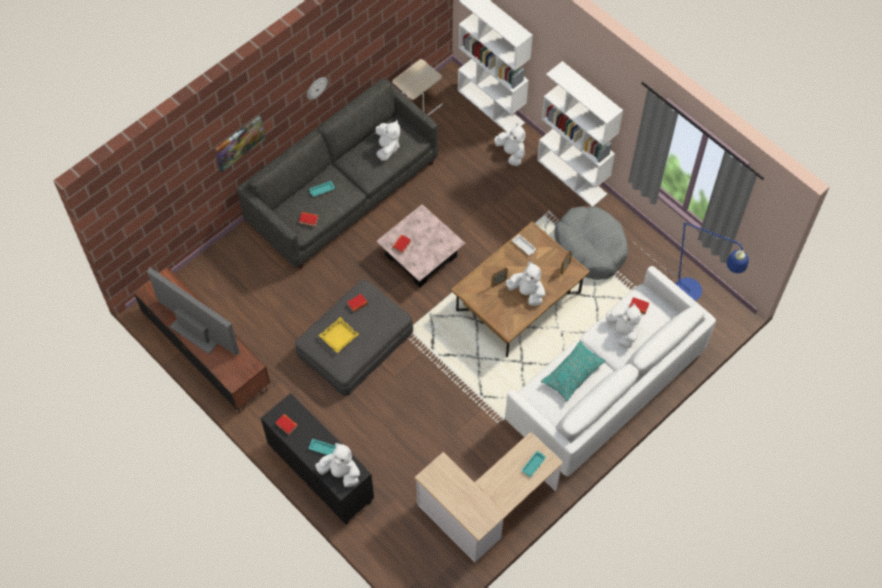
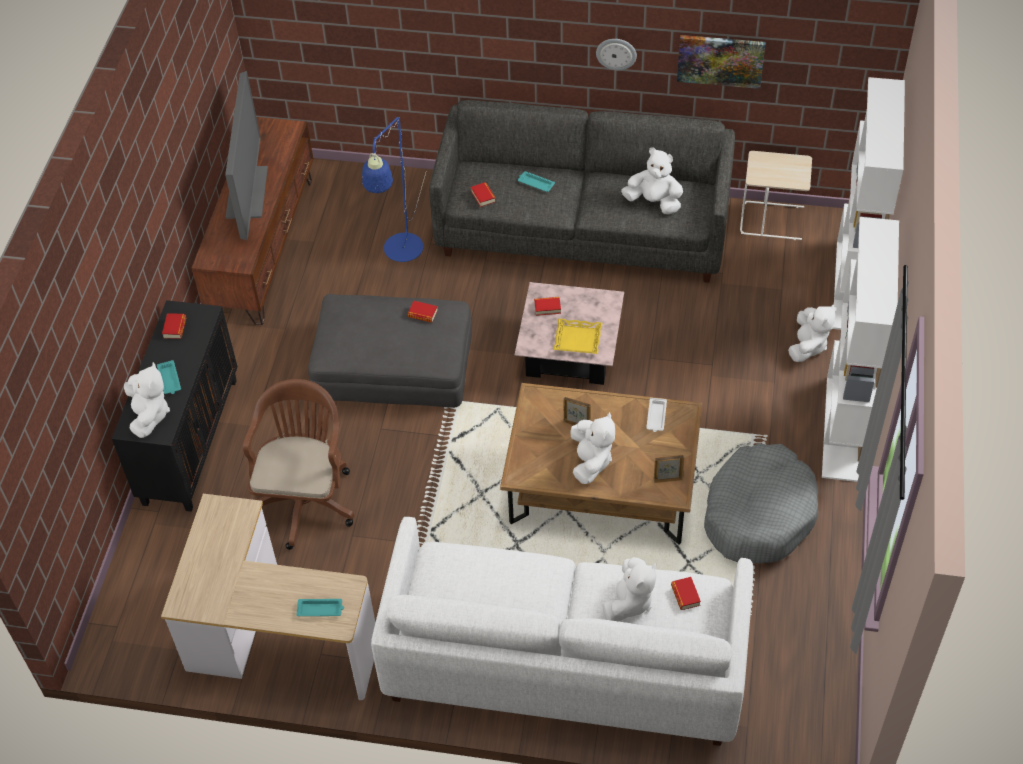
camera: 55 degrees right, 10 degrees down
(239, 142) = (471, 37): picture -> picture (720, 60)
(339, 337) = (362, 324): yellow tray -> yellow tray (577, 340)
(387, 147) = (654, 202): white plush toy -> white plush toy turned 120 degrees counterclockwise
(410, 441) = (306, 498): none -> brown office chair
(572, 374) = (510, 582): turquoise pillow -> none
(693, 294) = (809, 679): blue floor lamp -> blue floor lamp (401, 255)

